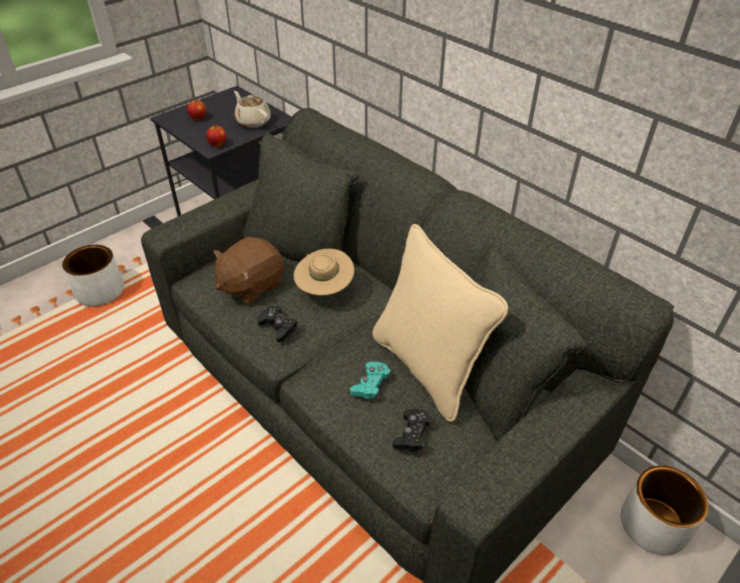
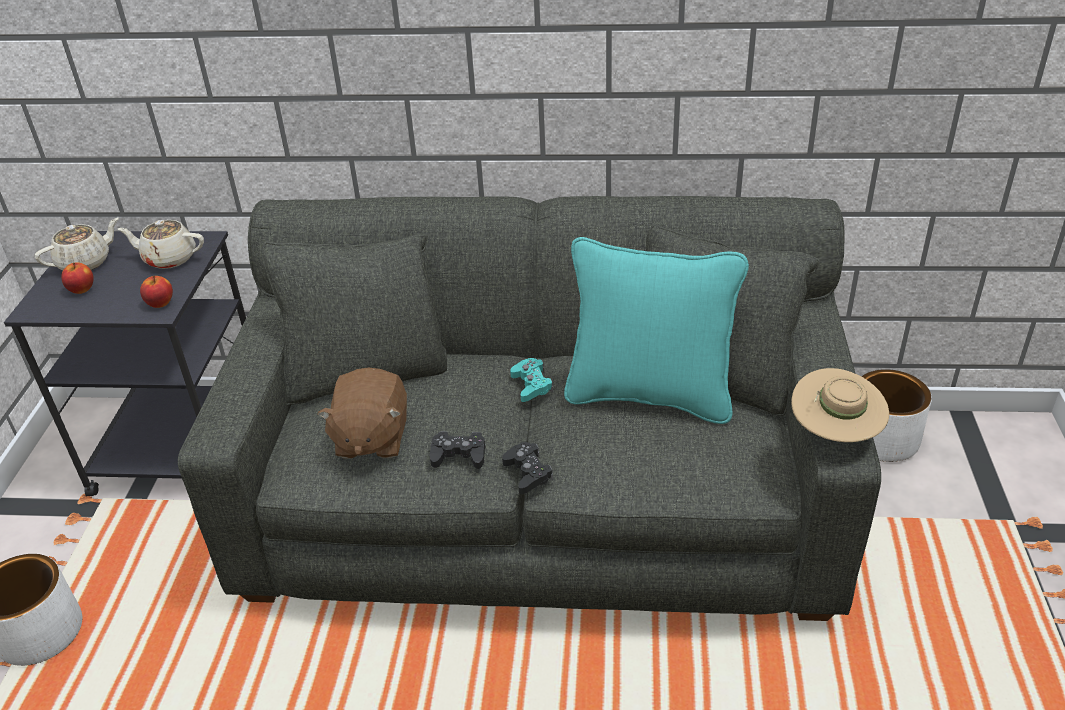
camera: 40 degrees left, 5 degrees down
(217, 104) = (86, 262): none -> beige teapot
(324, 289) = (459, 392): beige hat -> beige hat (834, 433)
(371, 385) = (622, 441): turquoise game controller -> turquoise game controller (531, 385)
(412, 434) = (710, 454): black game controller -> black game controller (528, 473)
(427, 367) = (649, 395): beige pillow -> turquoise pillow

